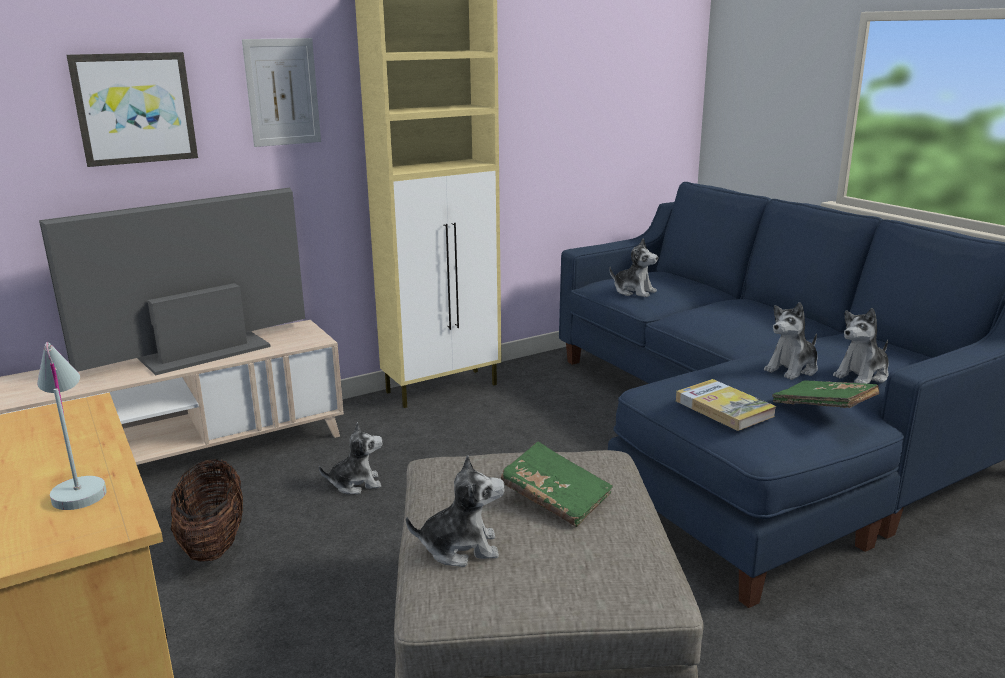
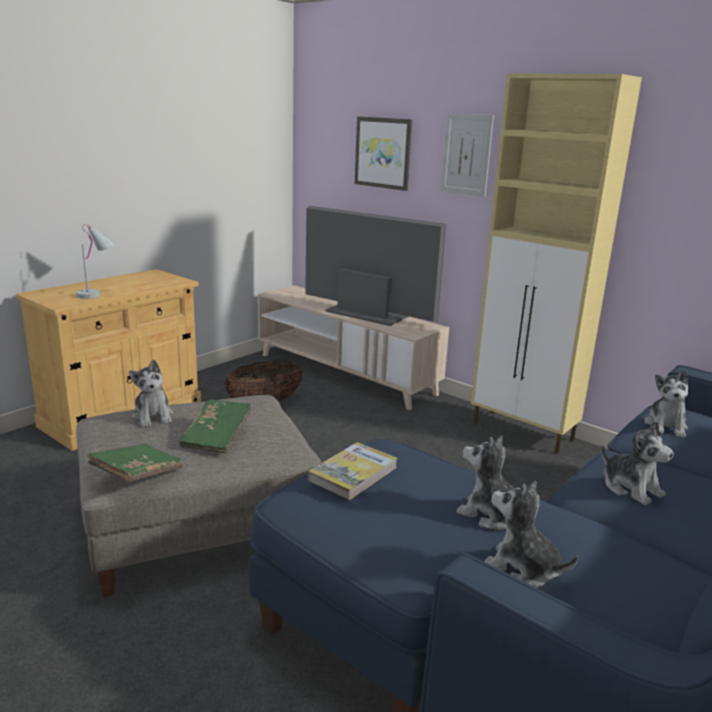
camera: 70 degrees right, 0 degrees up
(356, 484) = (351, 428): plush toy -> plush toy (631, 488)
(823, 408) = (389, 530): green book -> green book (137, 474)

